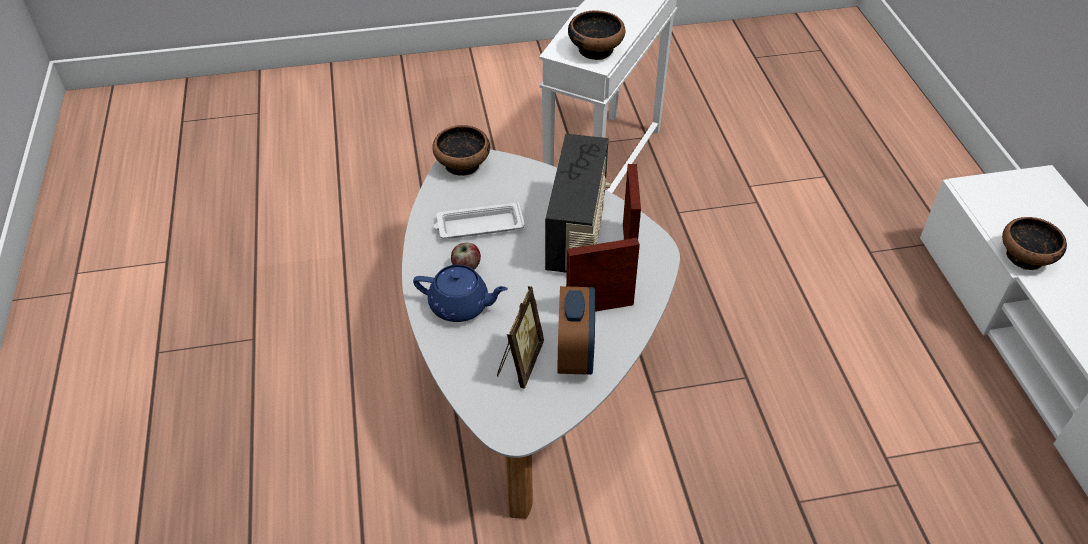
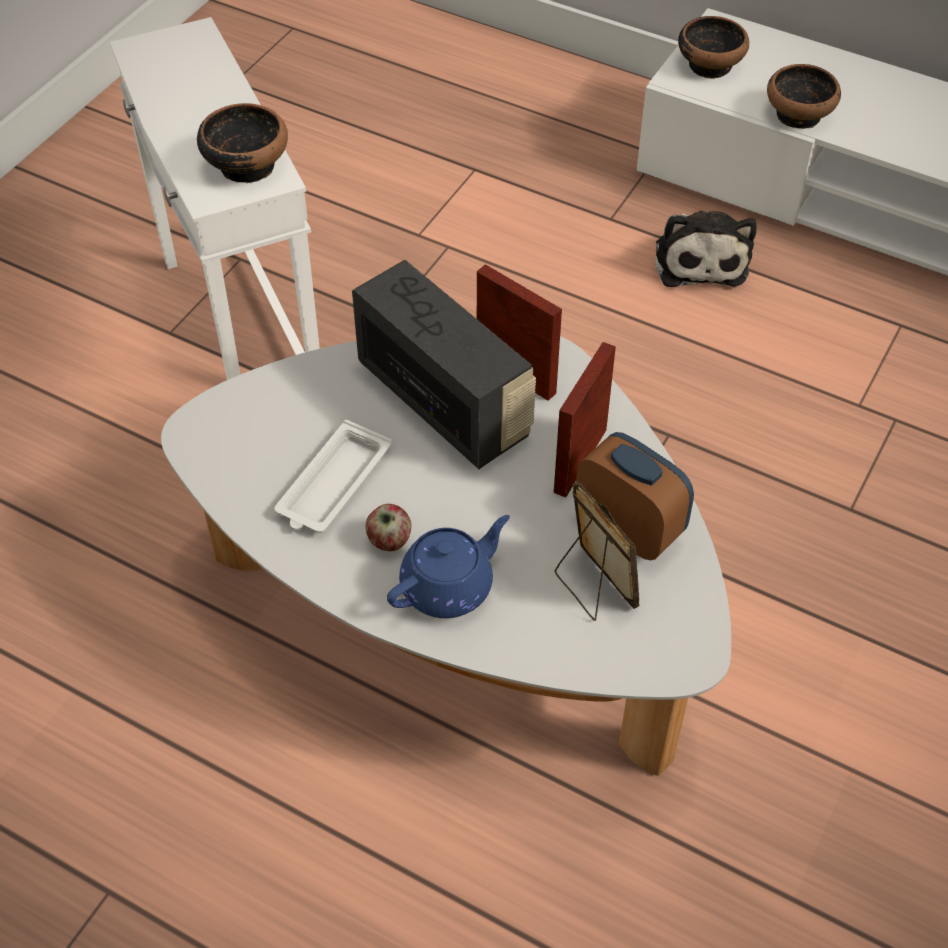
camera: 50 degrees left, 5 degrees up
(463, 164) = (205, 431): bowl -> bowl (710, 65)
(896, 309) = (700, 259): none -> plush toy

